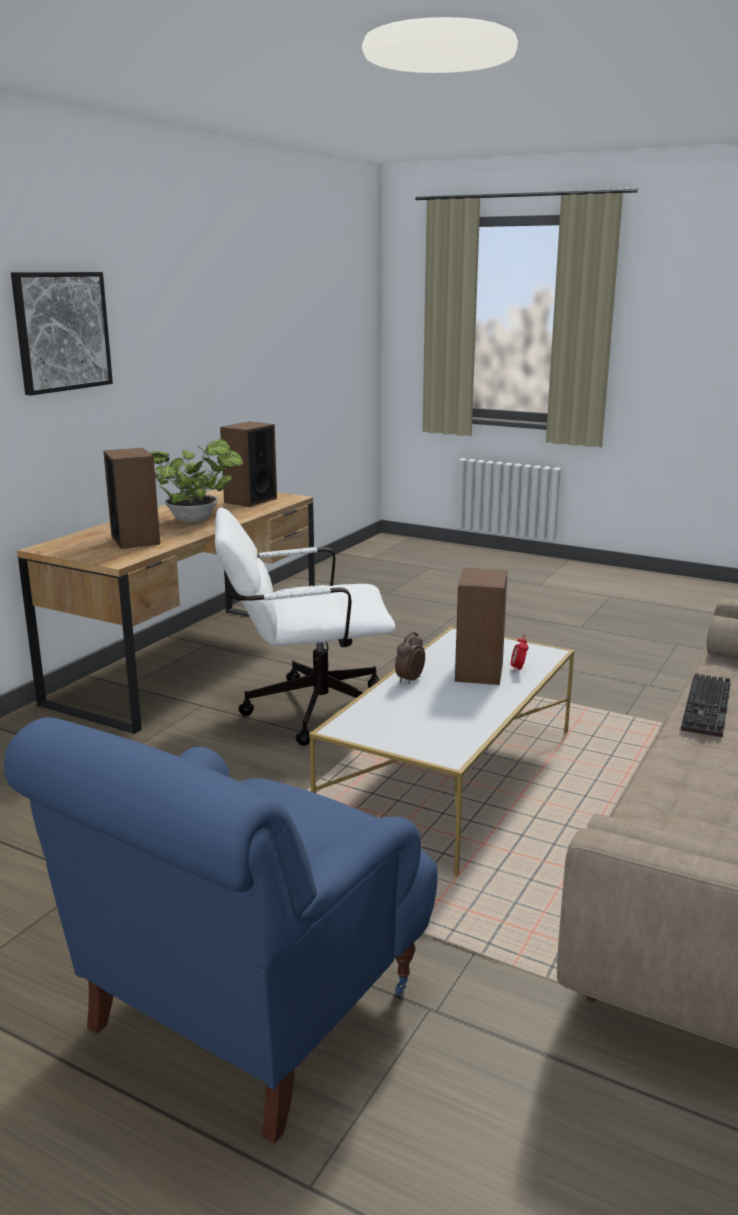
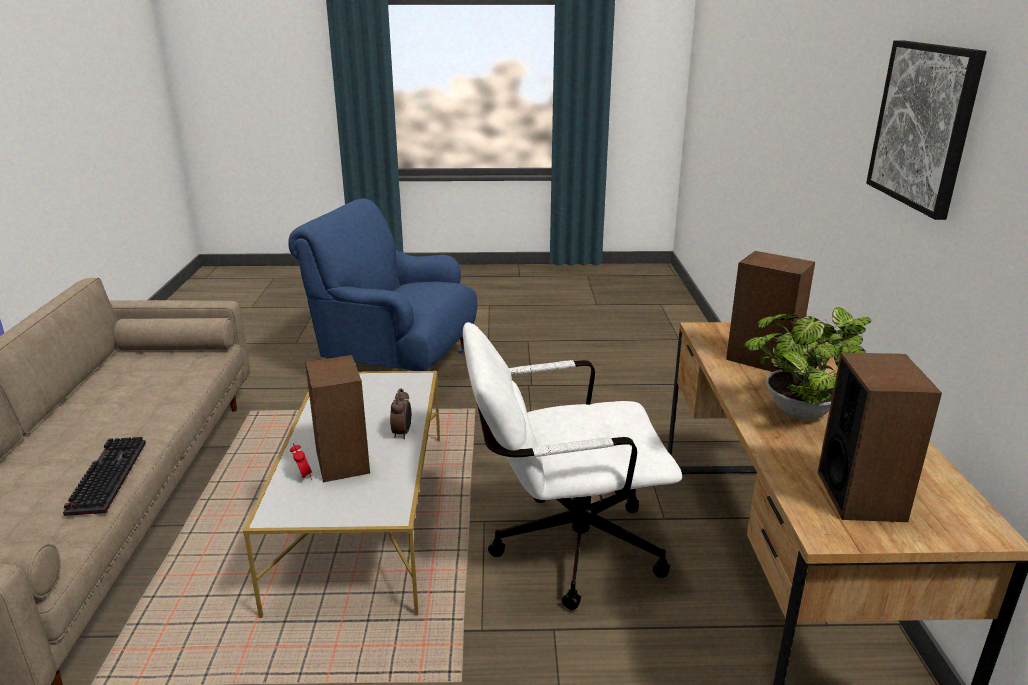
camera: 150 degrees right, 5 degrees up
(247, 1012) = (396, 367): blue armchair -> blue armchair turned 75 degrees counterclockwise
(305, 711) = (562, 548): white office chair -> white office chair turned 150 degrees counterclockwise

